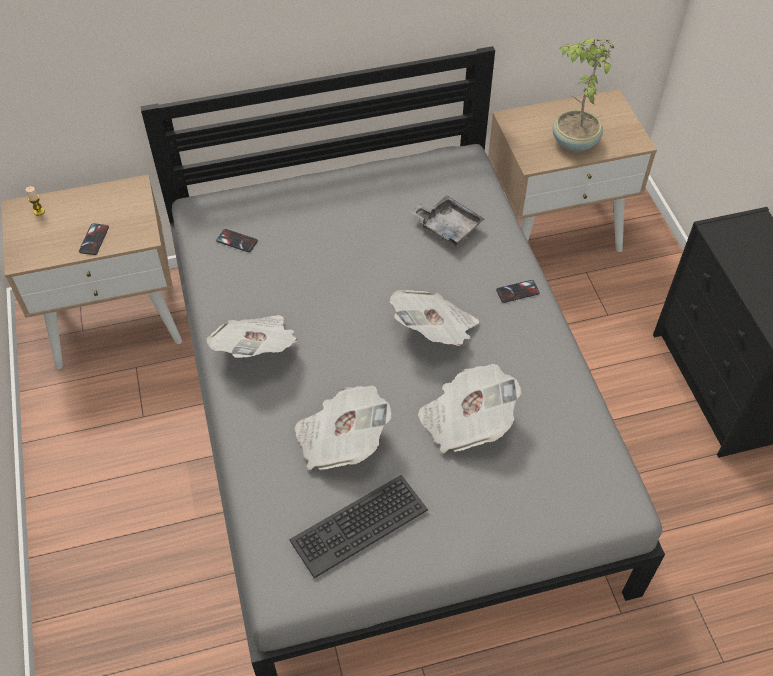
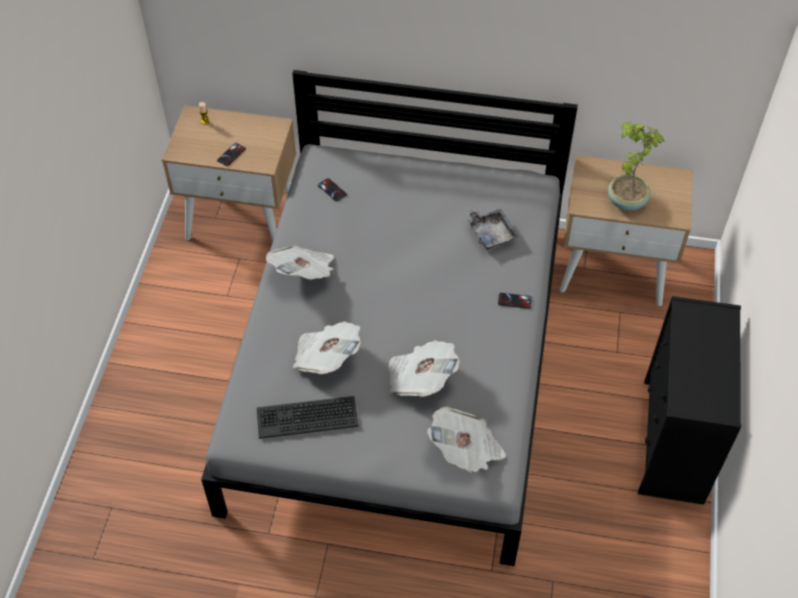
camera: 25 degrees right, 0 degrees up
(435, 331) = (436, 306): newspaper -> newspaper (466, 450)

